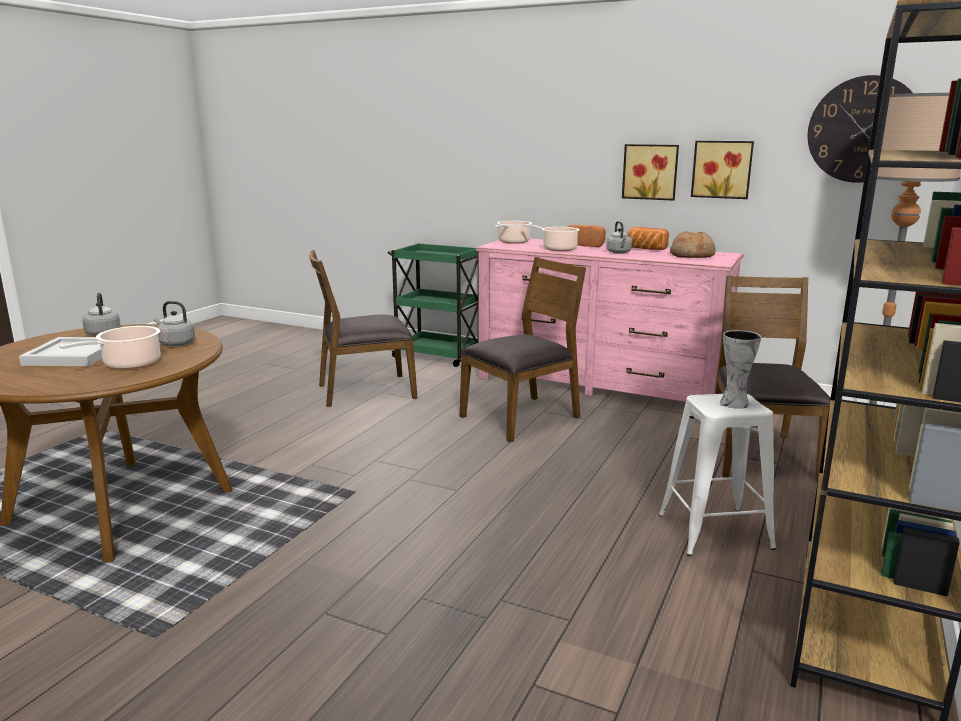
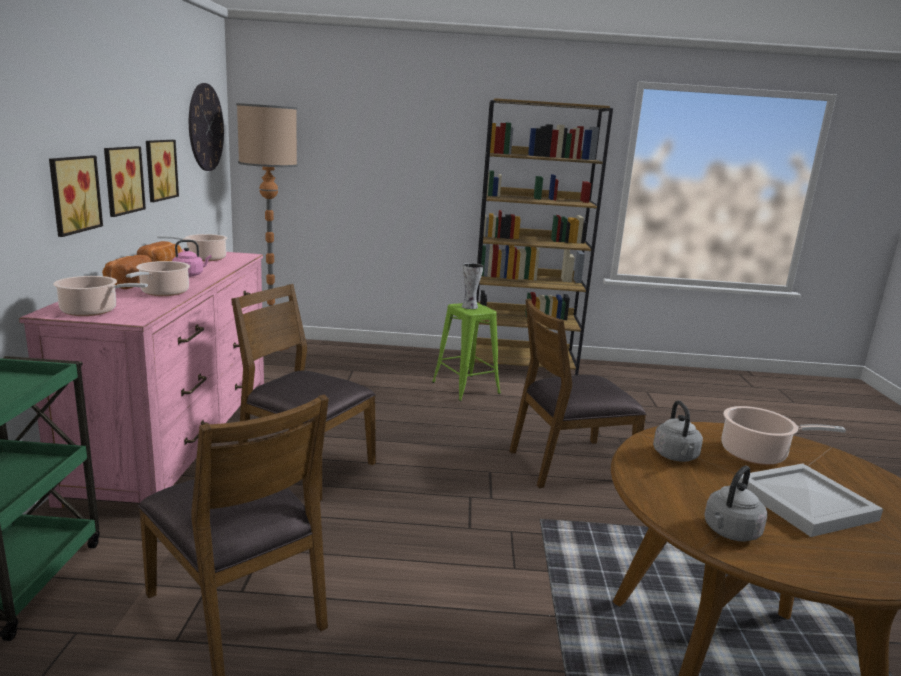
camera: 115 degrees left, 0 degrees up
(583, 174) = (72, 194): none -> picture
(619, 252) = (190, 275): grey kettle -> pink kettle
(692, 255) = (204, 258): bread -> cooking pot
(713, 531) = (466, 388): white stool -> green stool
(759, 455) = (341, 374): brown chair -> brown chair (569, 464)

